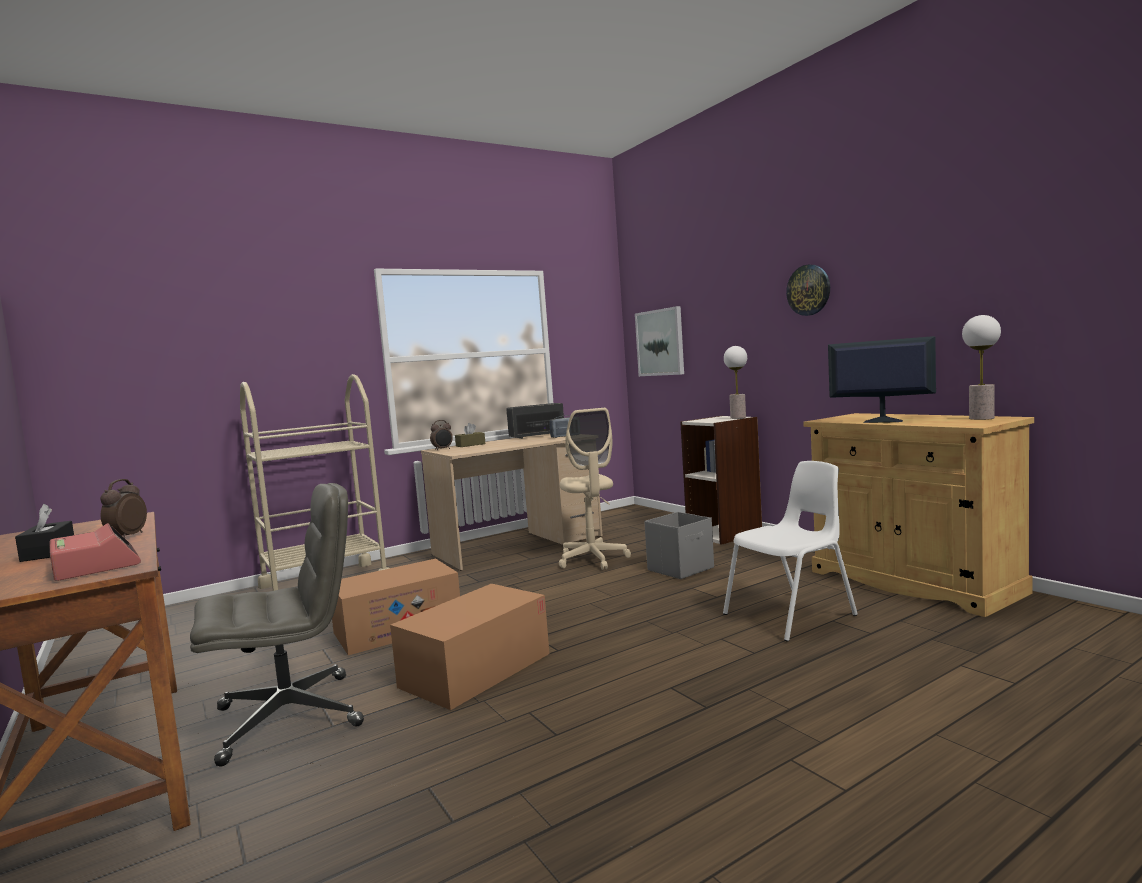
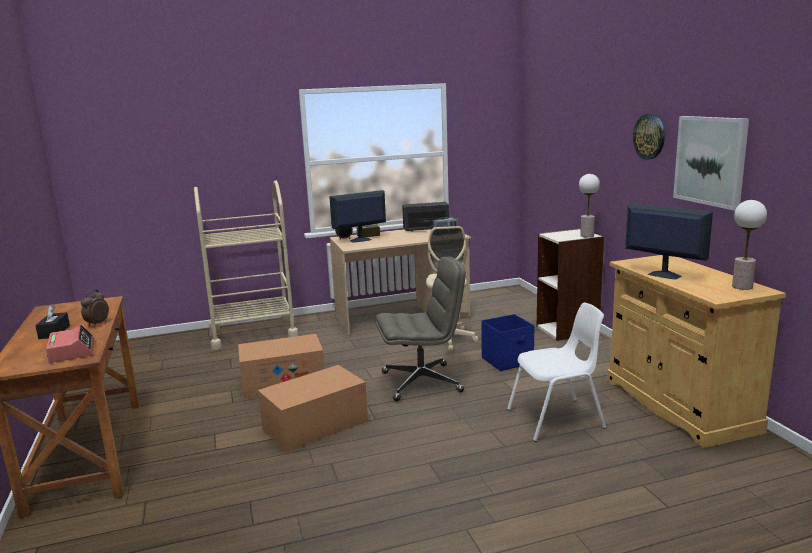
camera: 15 degrees right, 10 degrees up
(291, 716) = (195, 438): grey office chair -> grey office chair (422, 382)
(464, 448) = (360, 240): none -> monitor
(660, 342) = (544, 152): picture -> picture (710, 160)
(681, 569) = (508, 361): grey storage box -> blue storage box

